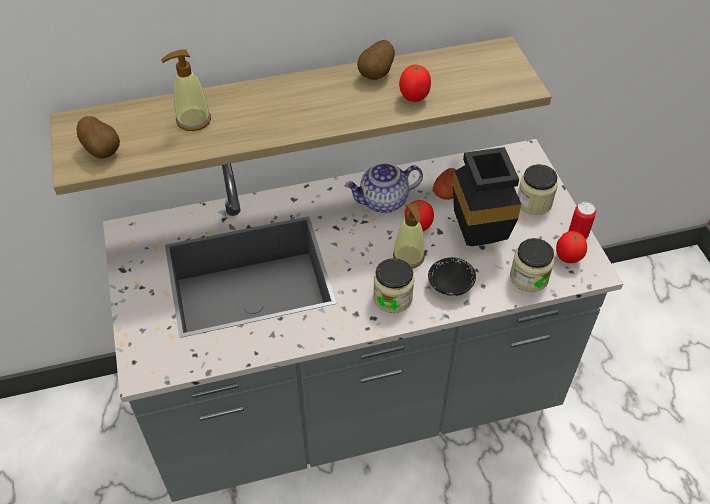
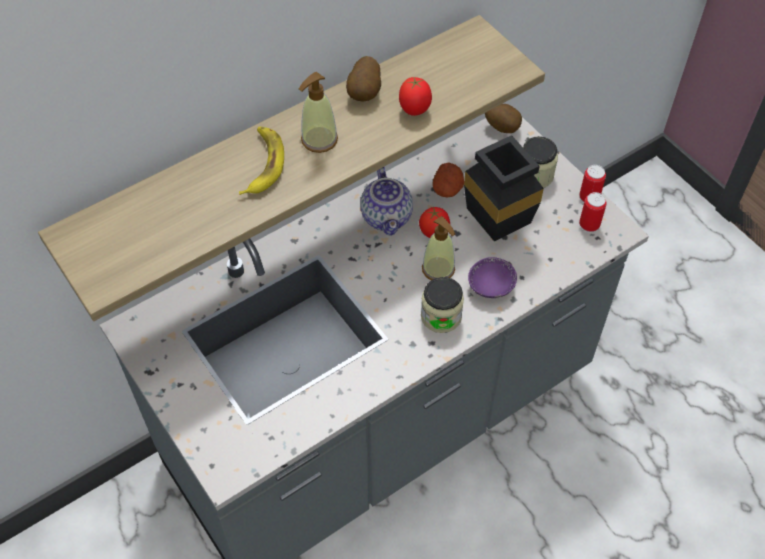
camera: 20 degrees left, 5 degrees up
(103, 151) = (122, 258): potato -> potato (502, 127)
(193, 120) = (200, 197): soap dispenser -> soap dispenser (319, 140)
(259, 108) = (263, 164): none -> banana
(383, 202) = (388, 217): teapot -> teapot turned 60 degrees counterclockwise
(450, 285) = (491, 286): black bowl -> purple bowl
(529, 277) = (561, 256): jar -> none
(567, 258) = (589, 225): tomato -> can

